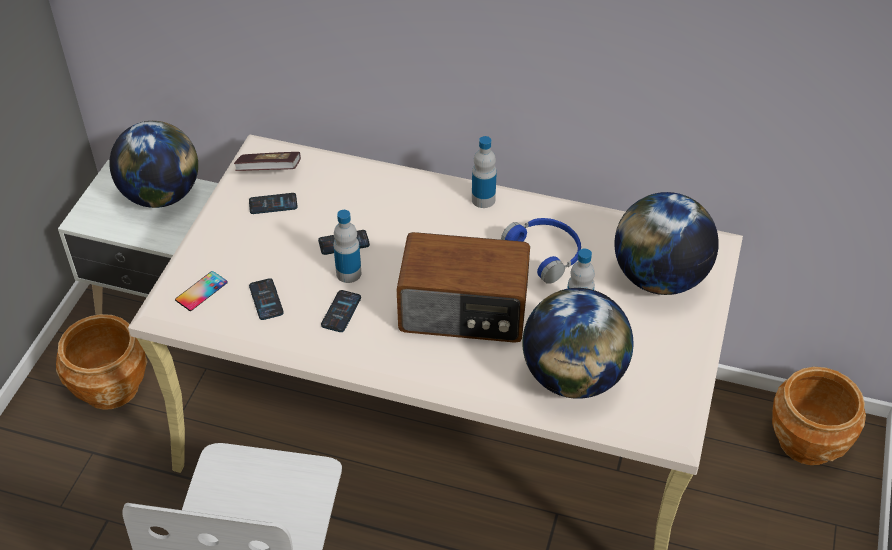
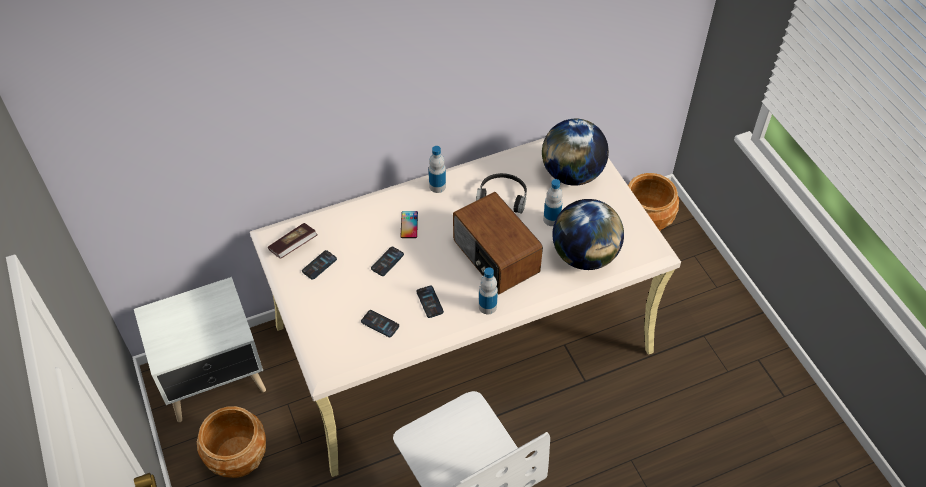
camera: 40 degrees left, 5 degrees up
(161, 196) = (199, 309): globe -> none
(201, 291) = (336, 344): phone -> phone (409, 224)
(348, 273) = (409, 277): bottle -> bottle (487, 306)
(464, 312) = (495, 257): radio -> radio turned 90 degrees clockwise
(546, 253) = (502, 196): blue headphones -> black headphones

